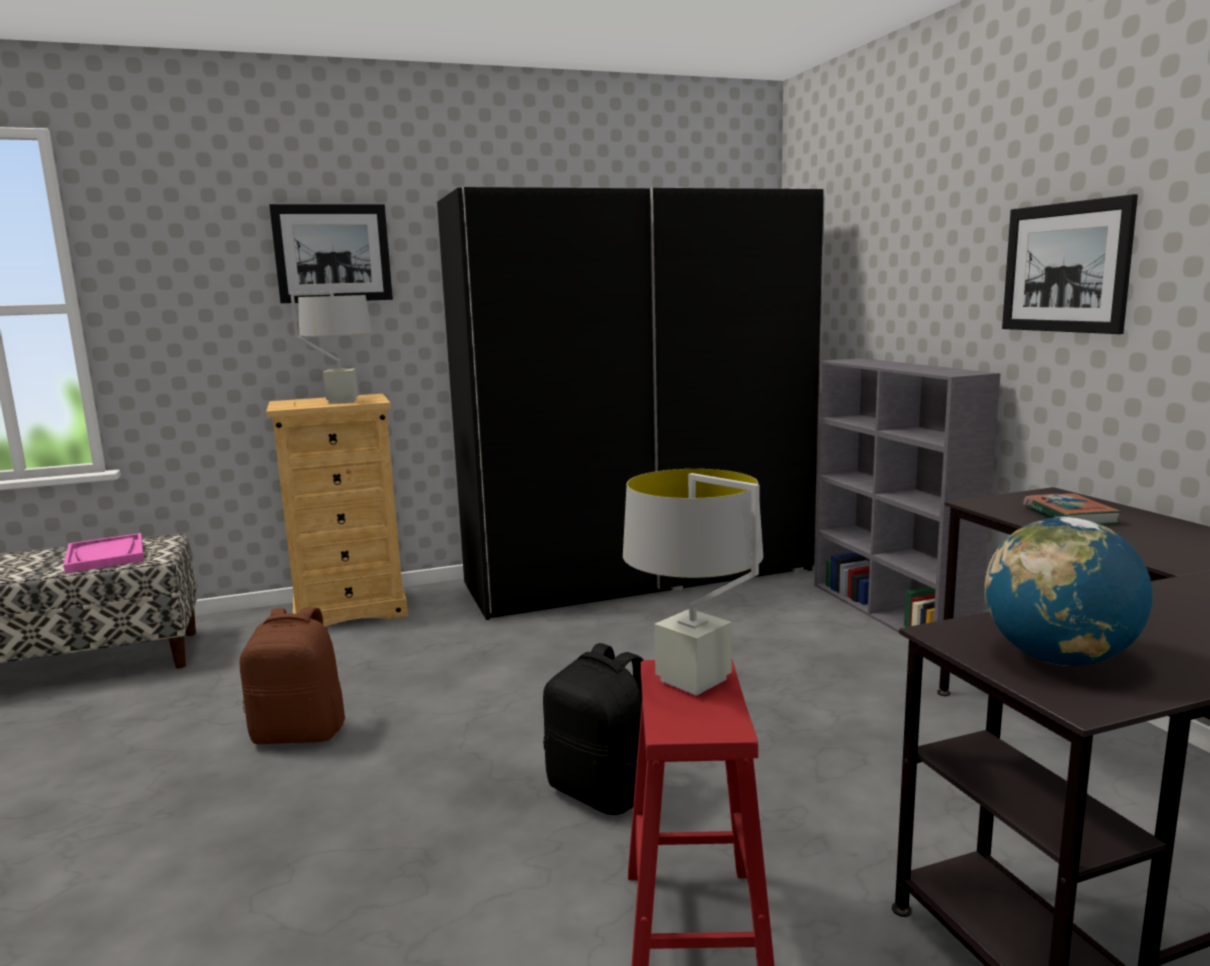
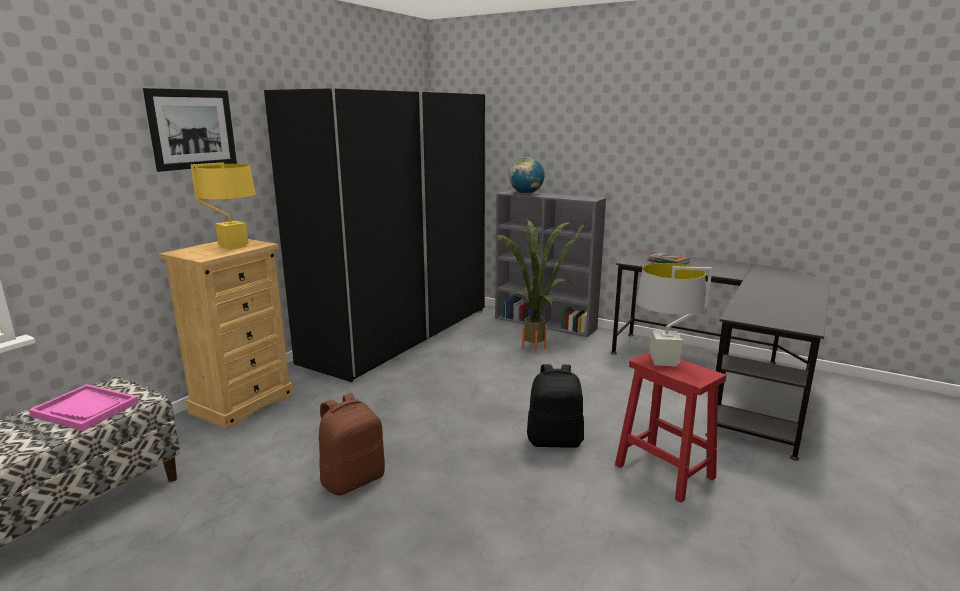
camera: 40 degrees left, 5 degrees up
(342, 401) = (233, 247): grey table lamp -> yellow table lamp
(818, 645) = (539, 346): none -> potted plant
(1059, 659) = (777, 317): globe -> globe (526, 193)
(1065, 267) = (639, 148): picture -> none

